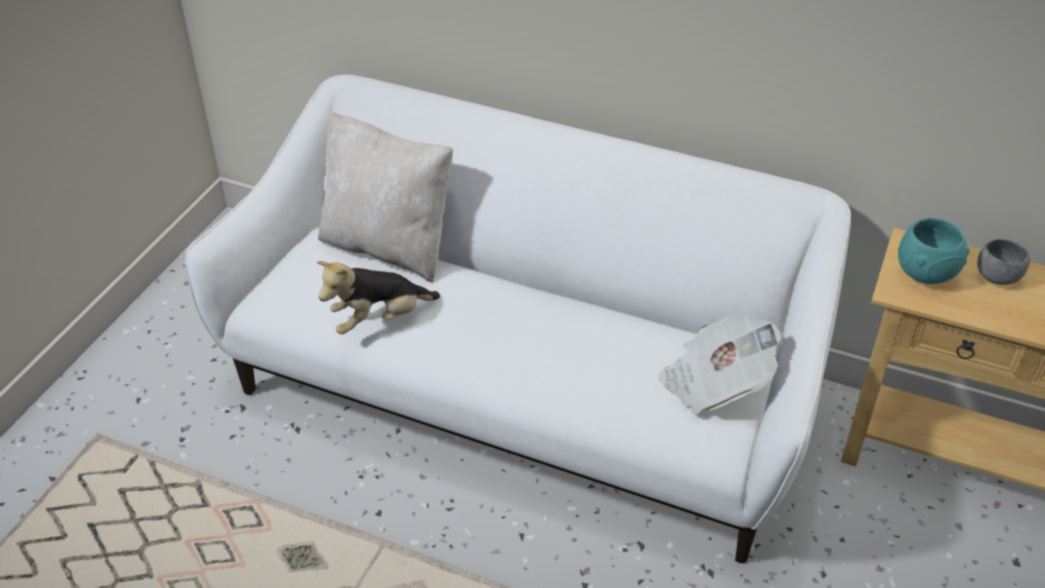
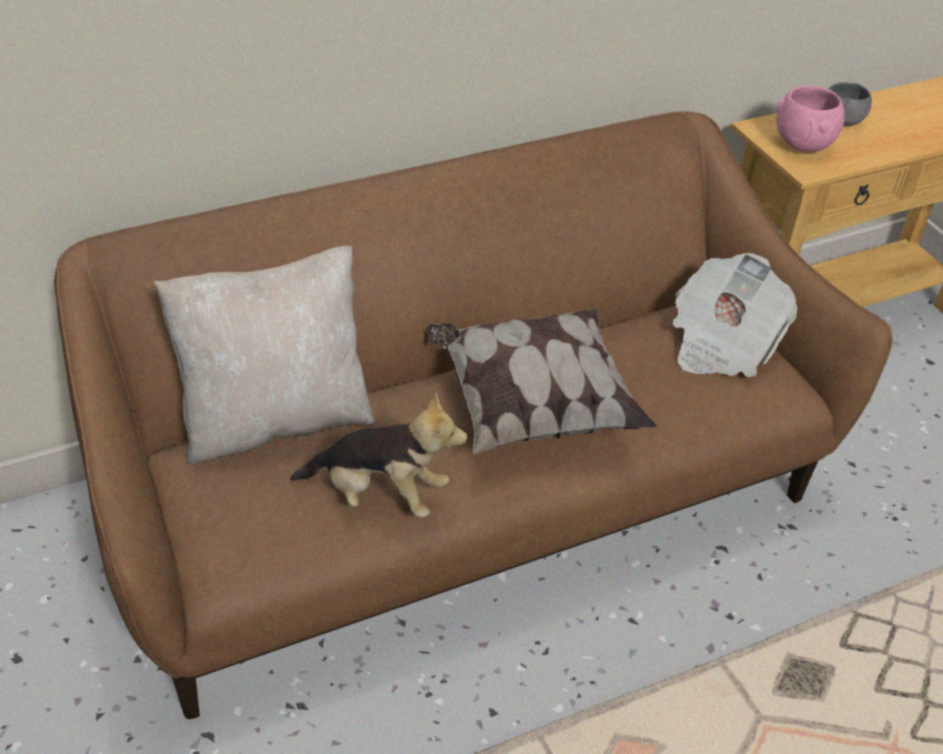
camera: 50 degrees left, 0 degrees up
(379, 319) = (380, 495): plush toy -> plush toy turned 90 degrees counterclockwise
(522, 394) = (465, 499): white sofa -> brown sofa
(530, 333) = (532, 406): none -> pillow
(924, 273) = (801, 145): turquoise bowl -> pink bowl

